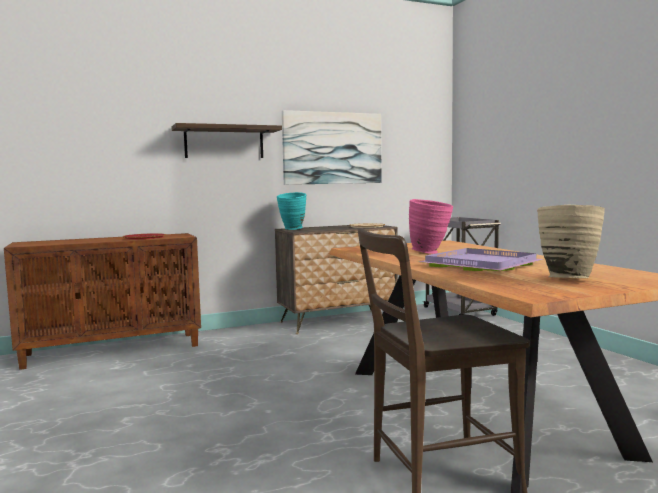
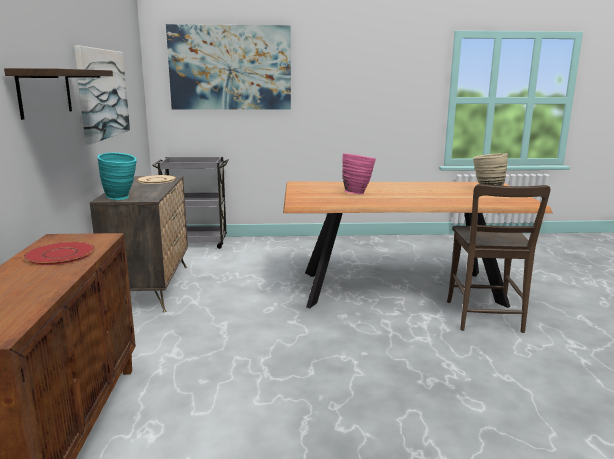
camera: 70 degrees left, 10 degrees up
(478, 265) = (425, 195): purple tray -> none
(510, 118) = (230, 68): none -> picture

